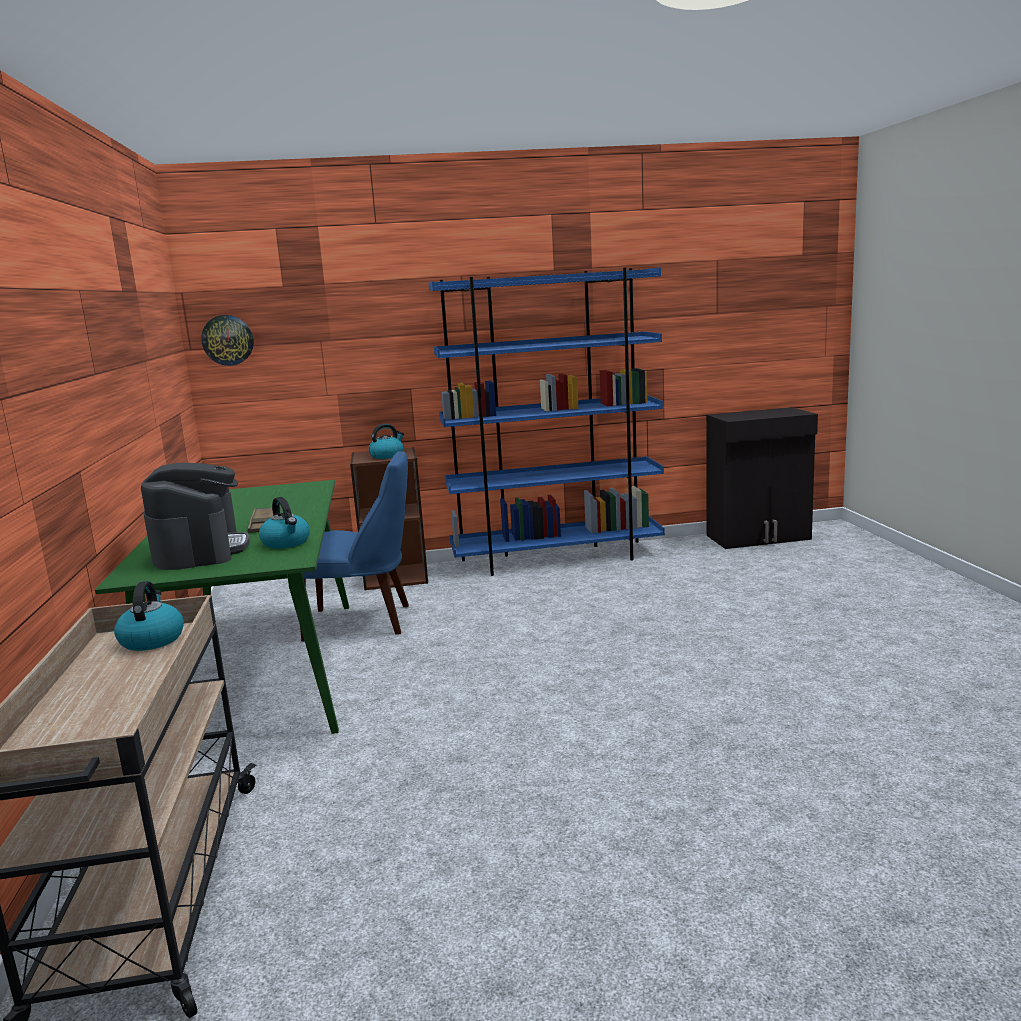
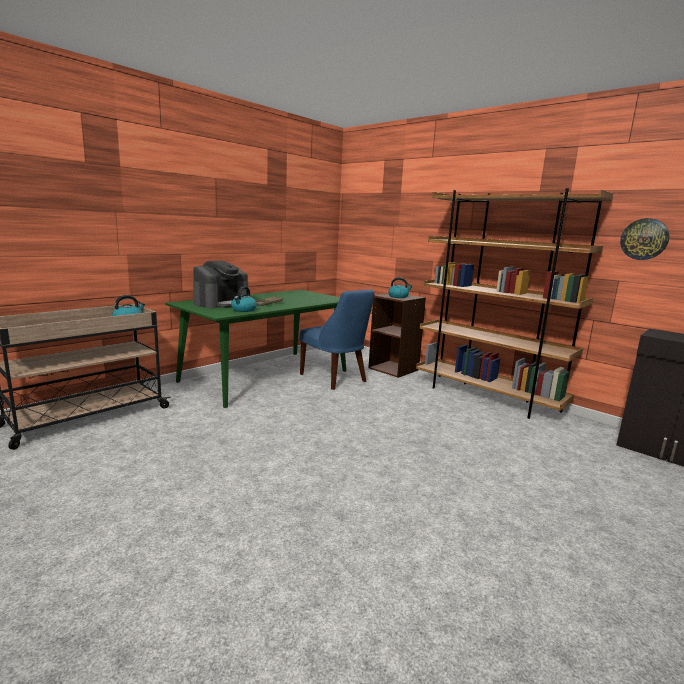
camera: 50 degrees right, 0 degrees up
(228, 340) = (354, 220): wall clock -> wall clock (644, 239)
(557, 559) = (487, 397): blue bookcase -> brown bookcase

